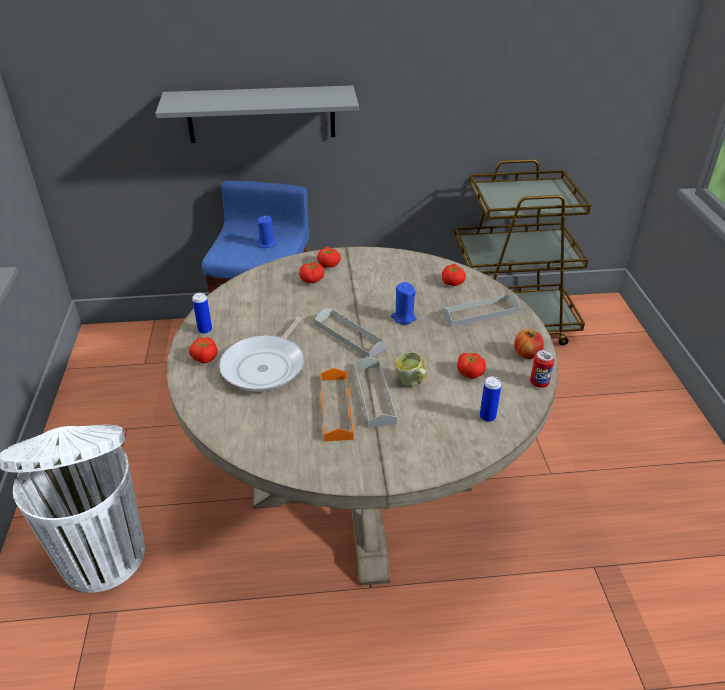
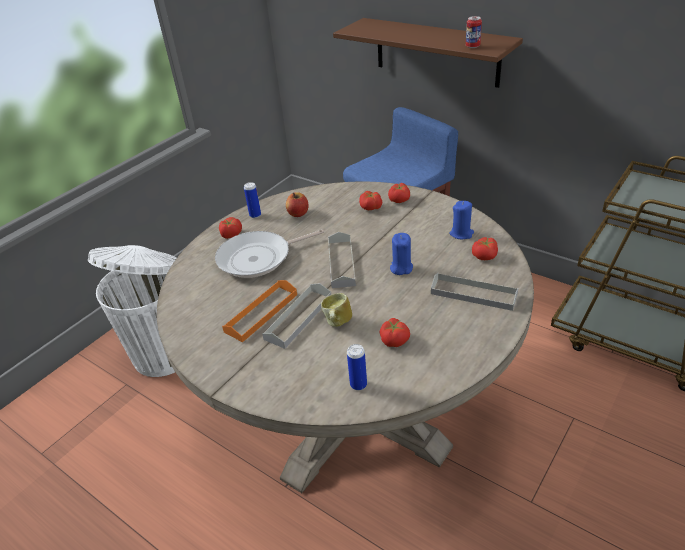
camera: 45 degrees right, 0 degrees up
(261, 114) = (436, 52): grey shelf -> brown shelf
(267, 244) = (403, 170): blue candle -> blue candle (461, 233)
(527, 354) = (467, 351): apple -> apple (298, 213)
(539, 383) = (443, 382): can -> can (472, 46)

